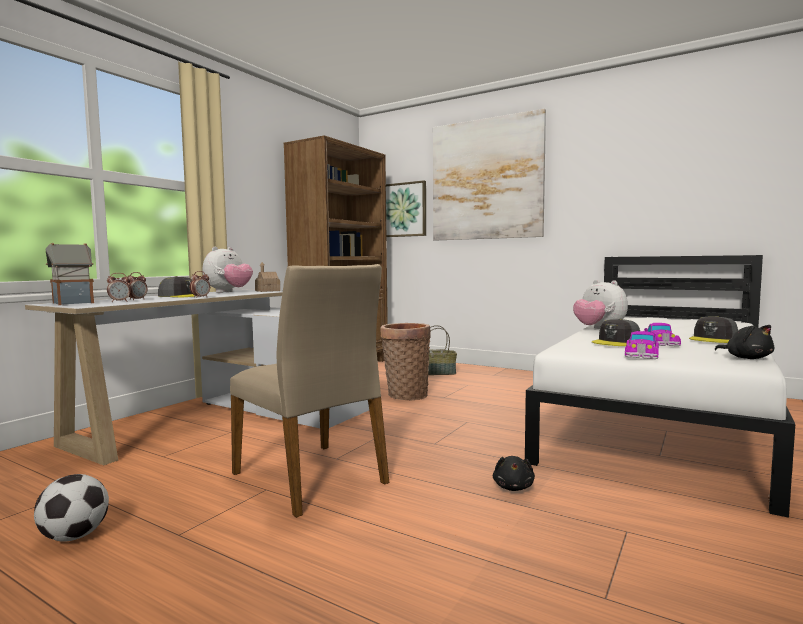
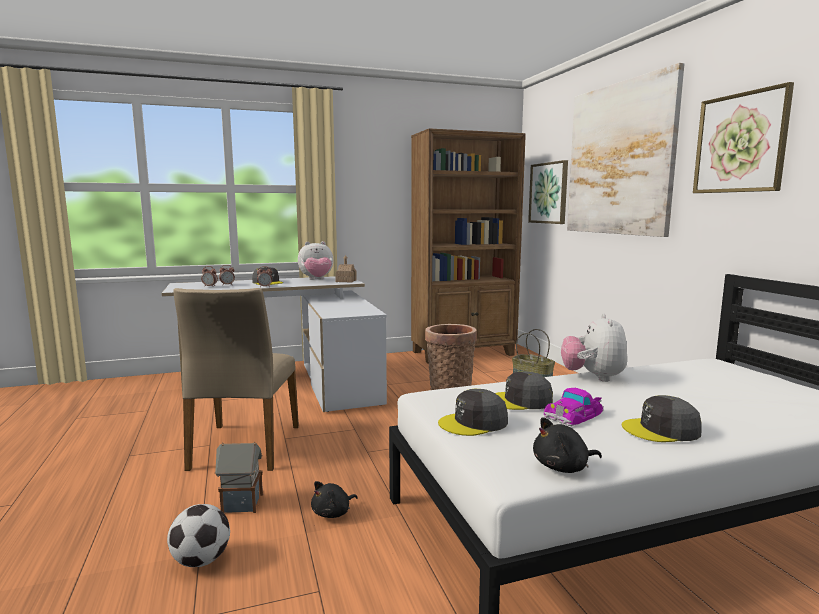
camera: 40 degrees right, 5 degrees up
(72, 303) = (186, 285): toy house -> toy house (241, 504)
(75, 536) = (101, 437): football -> football (201, 561)
(600, 167) = (740, 143): none -> picture
(641, 353) = (474, 423): toy car -> grey cap
(746, 358) = (563, 467): black plush toy -> black plush toy turned 60 degrees clockwise

